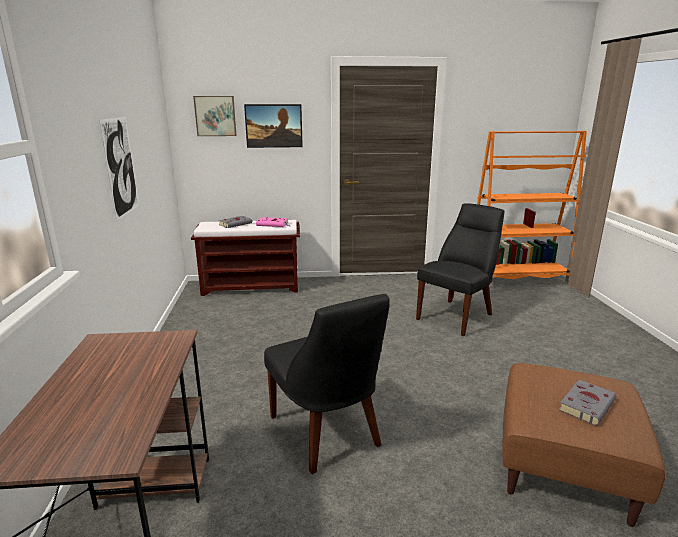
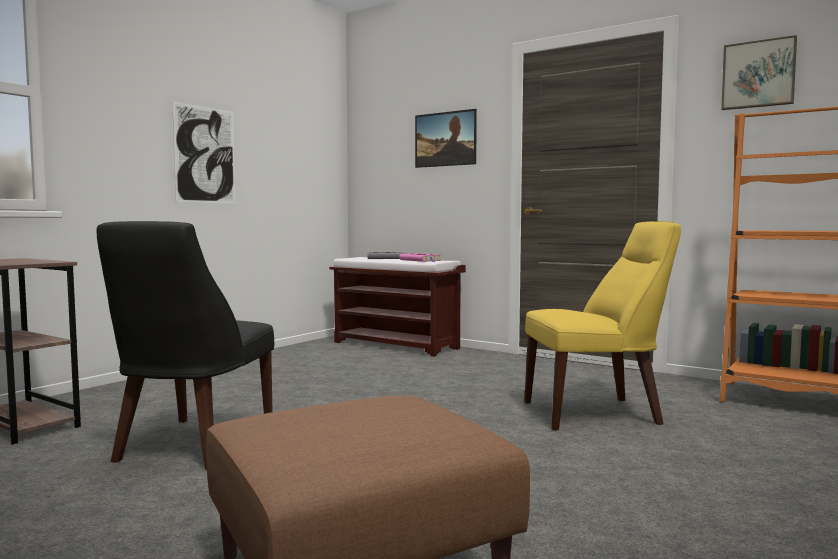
camera: 40 degrees right, 15 degrees down
(215, 116) = (388, 132): picture -> picture (758, 74)
(457, 316) = (597, 413): black chair -> yellow chair
(587, 404) = (355, 431): grey book -> none

